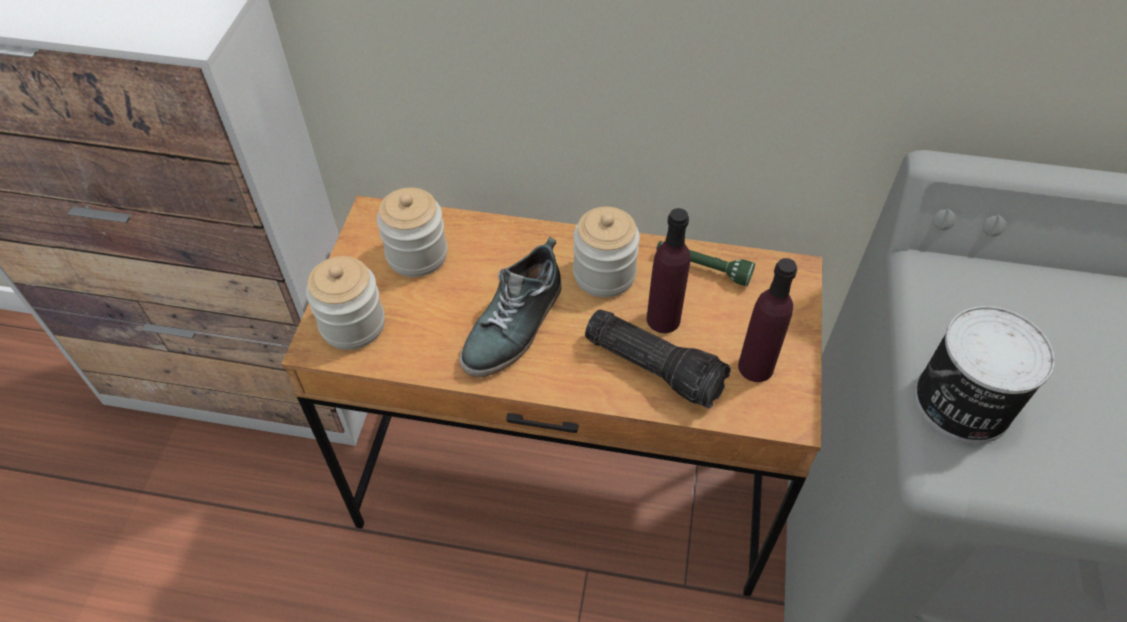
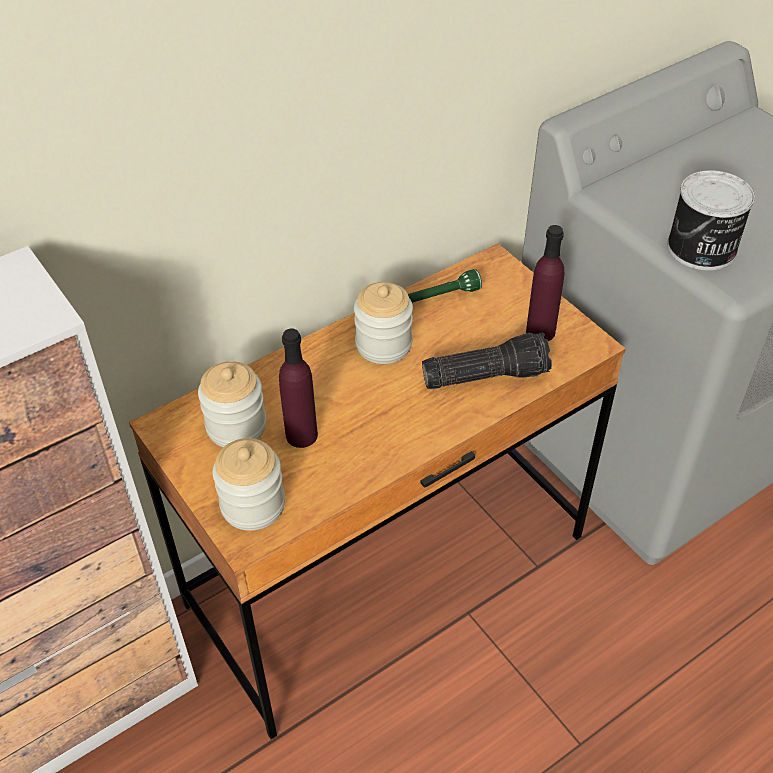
camera: 45 degrees left, 5 degrees down
(515, 325) = (368, 418): shoe -> none
(663, 319) = (455, 344): purple bottle -> purple bottle (301, 435)

